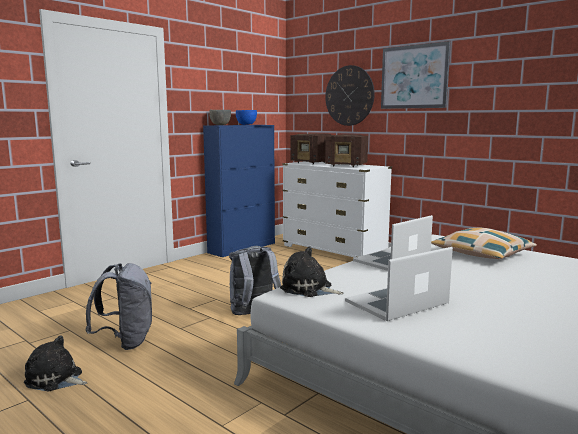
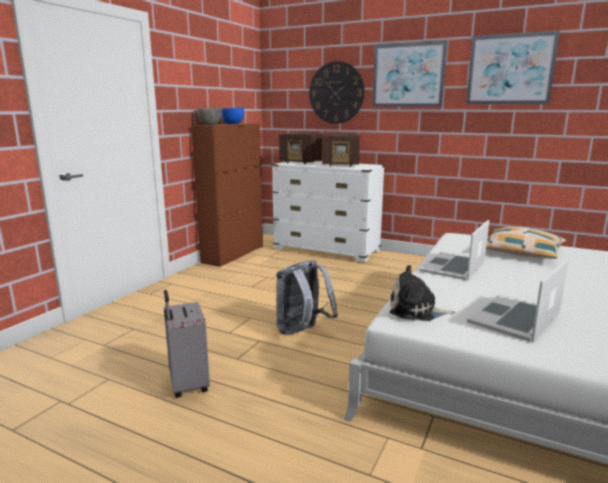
camera: 15 degrees left, 5 degrees up
(56, 379) = (138, 449): plush toy -> none
(126, 342) = (187, 385): grey backpack -> grey suitcase
(242, 248) = (233, 254): blue cabinet -> brown cabinet
(512, 68) = (510, 69): none -> picture

